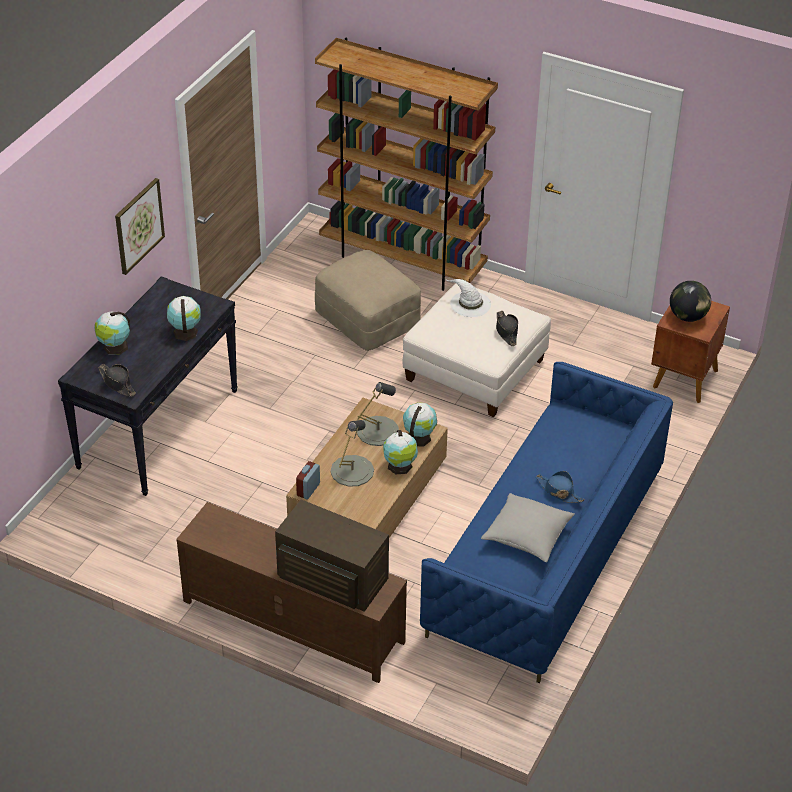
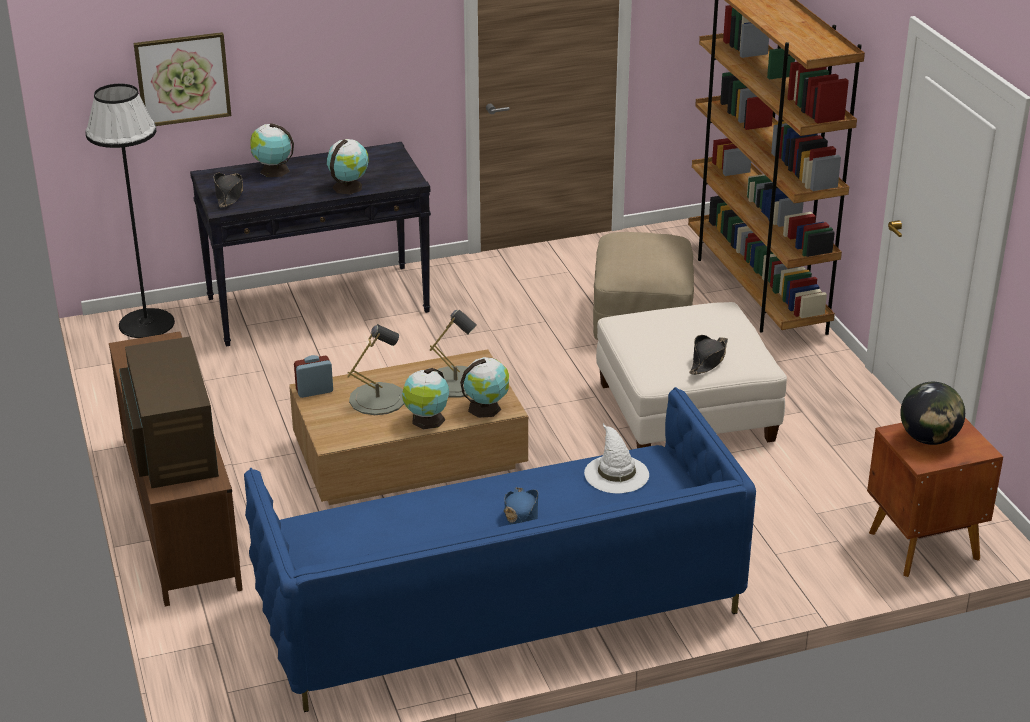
camera: 45 degrees right, 10 degrees down
(64, 513) = (146, 323): none -> black floor lamp
(138, 225) = (368, 56): picture -> picture (182, 79)
(469, 304) = (708, 320): white hat -> white hat (616, 473)
(527, 535) = (422, 533): grey pillow -> none

